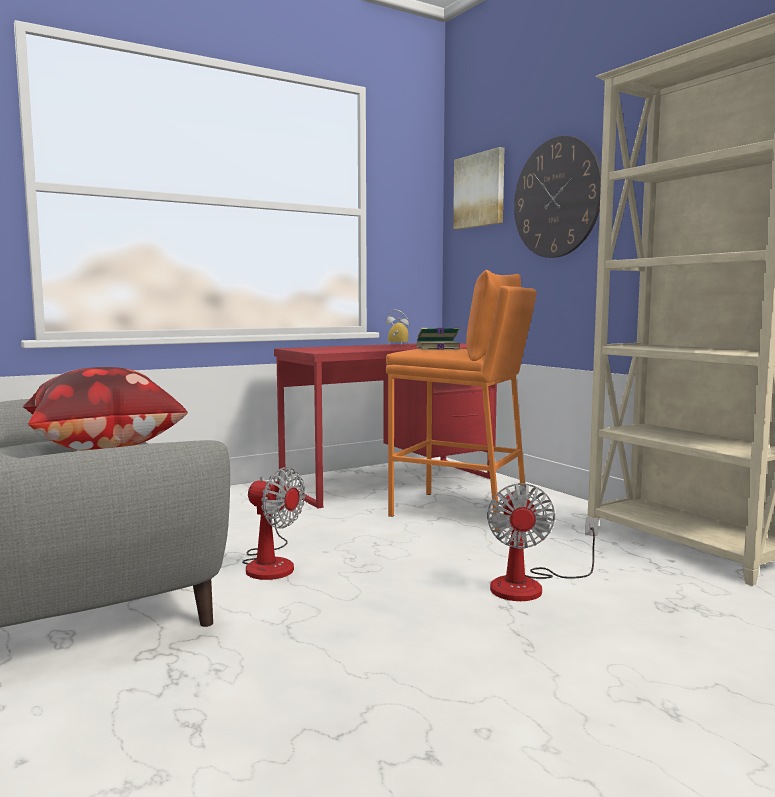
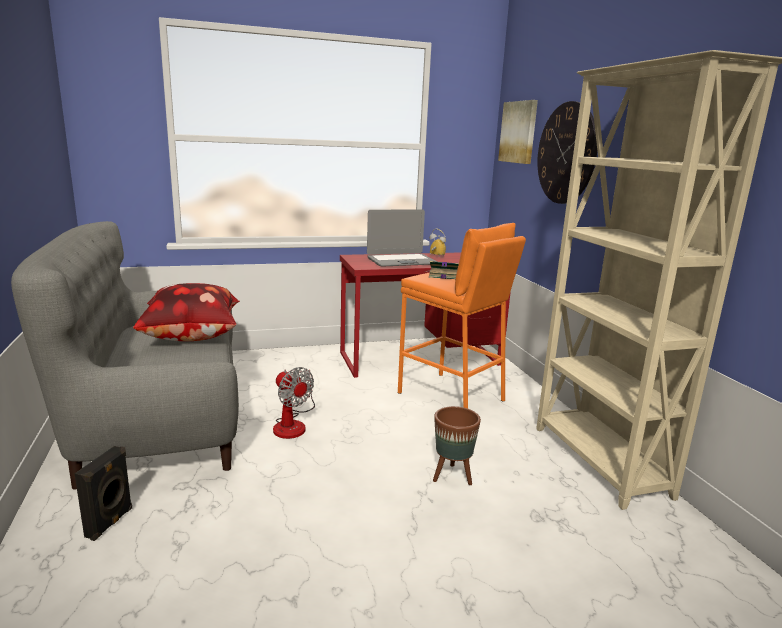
camera: 15 degrees right, 10 degrees up
(53, 720) = (110, 523): none -> black speaker
(362, 348) = (401, 261): none -> laptop
(530, 585) = (452, 477): fan -> brown planter

